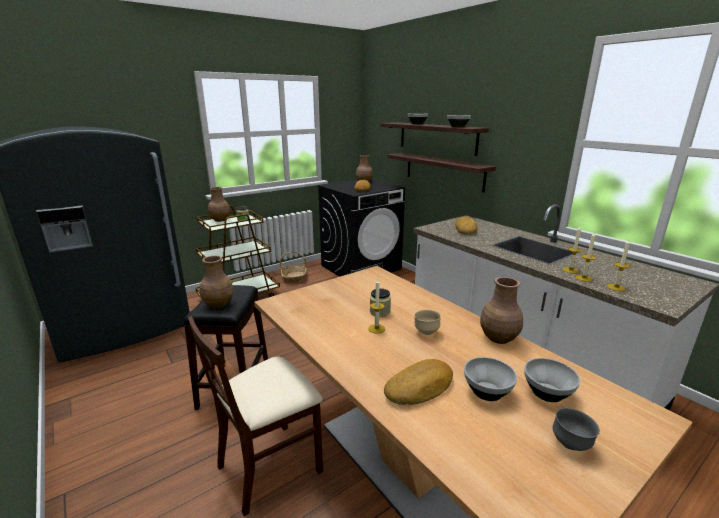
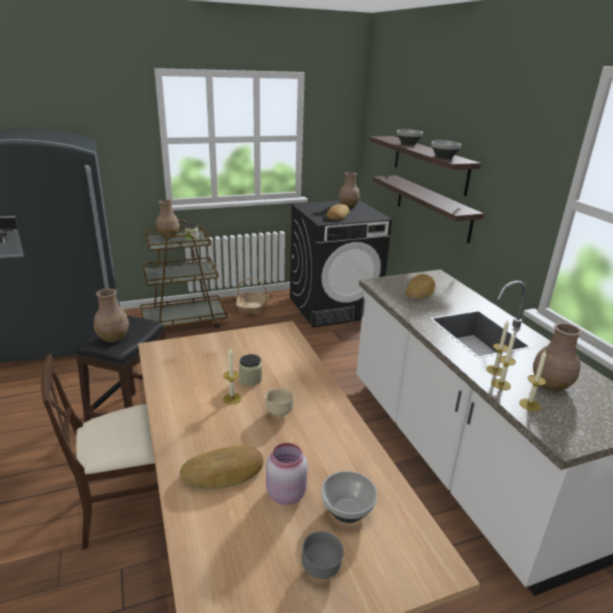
camera: 15 degrees right, 5 degrees up
(486, 391) = (285, 493): bowl -> pink jar
(498, 338) = (350, 437): brown vase -> brown vase (550, 385)

